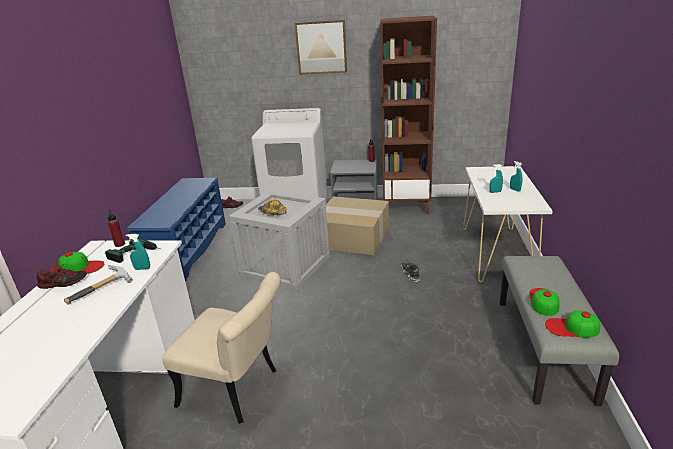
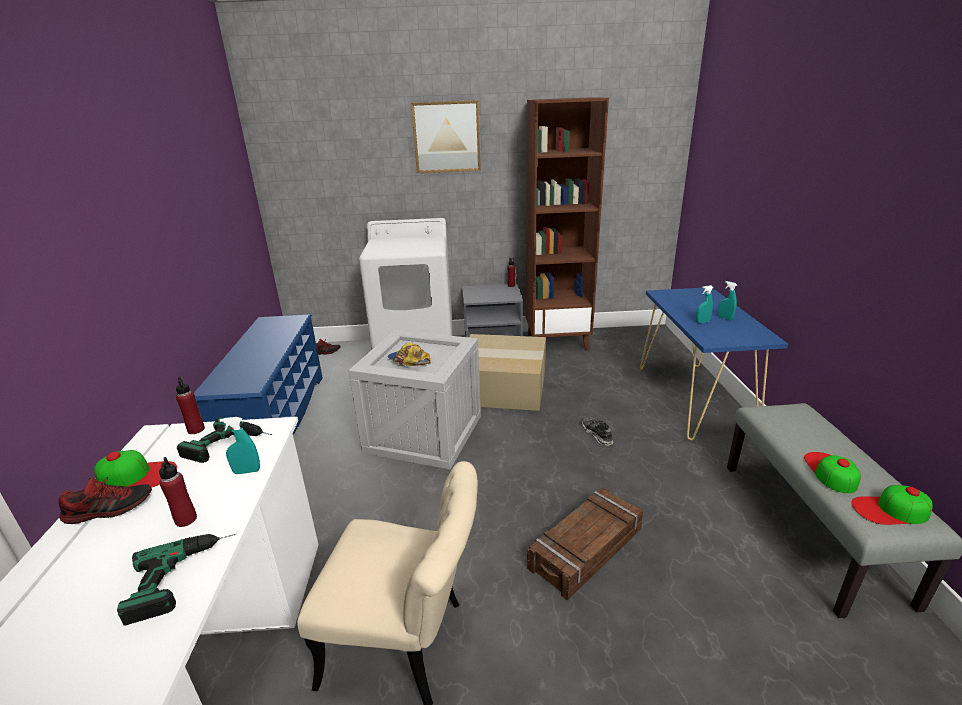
camera: 10 degrees left, 0 degrees up
(96, 317) = (185, 576): none -> power drill
(102, 291) = (186, 519): hammer -> red bottle
(373, 347) = (587, 549): none -> crate
(497, 253) = (693, 399): white console table -> blue console table

